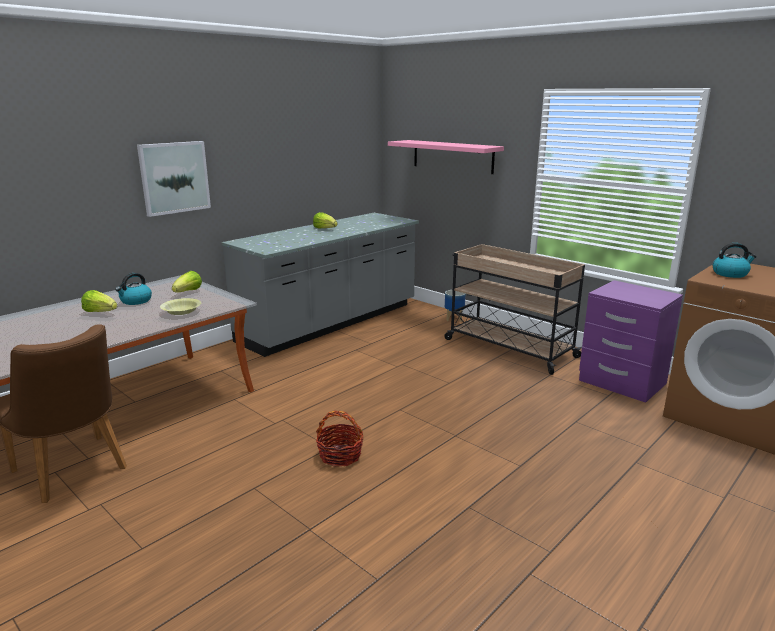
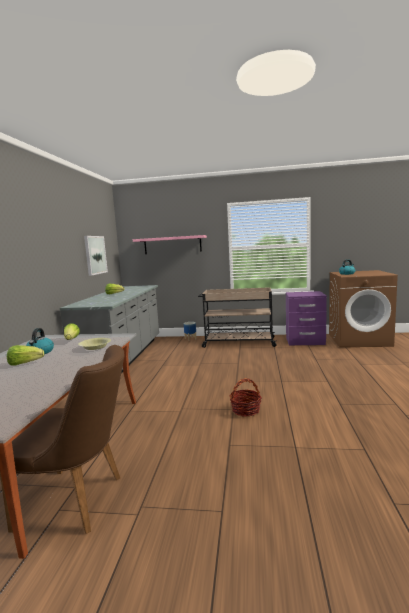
camera: 35 degrees left, 10 degrees down
(174, 177) = (29, 258): picture -> picture (95, 255)

